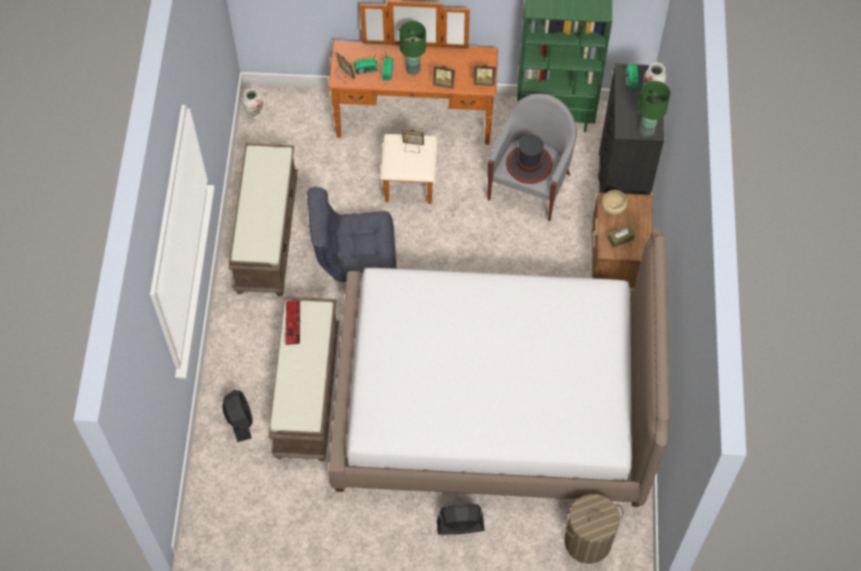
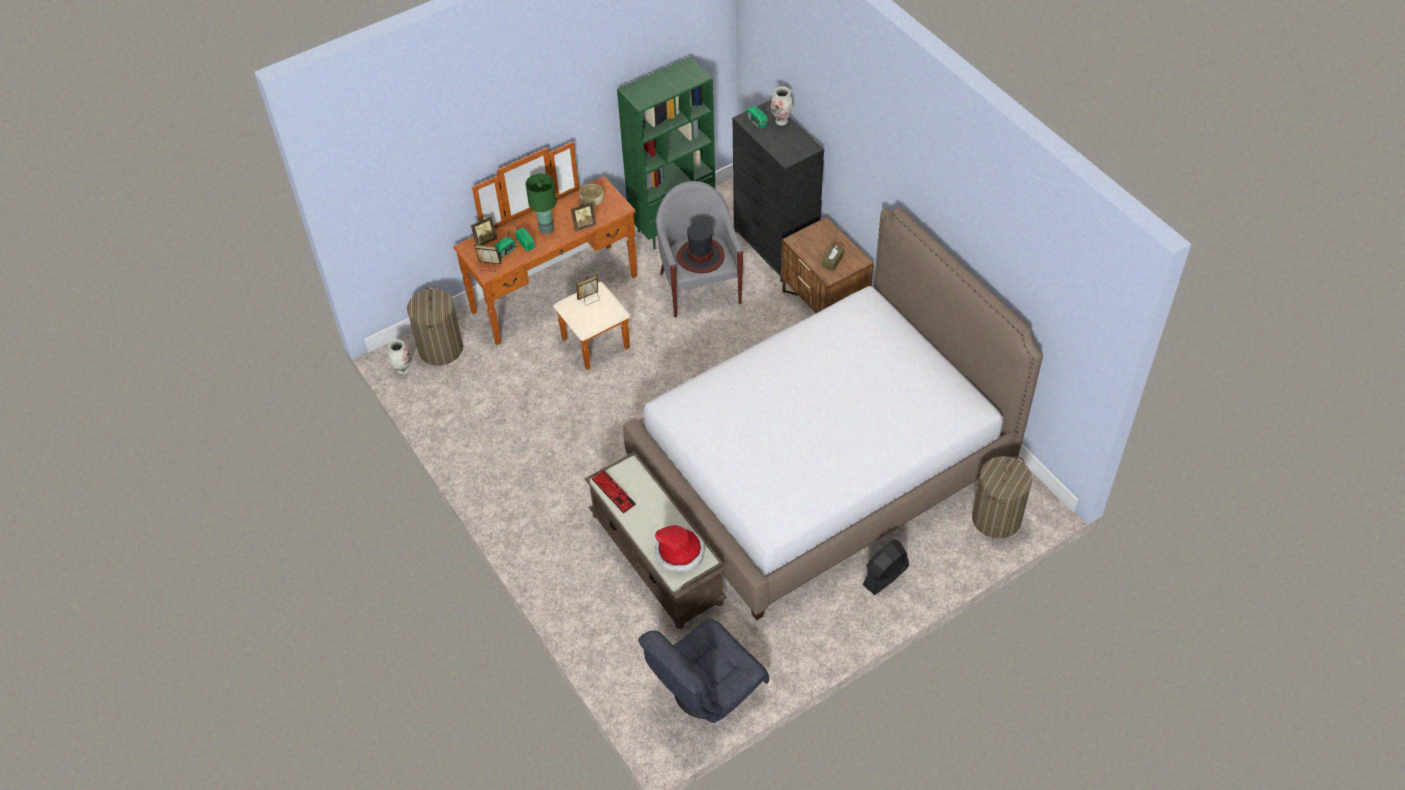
camera: 35 degrees left, 10 degrees down
(239, 420) = (616, 621): black fan -> none
(266, 233) = (501, 456): brown bench -> none
(294, 114) = (441, 349): none -> laundry basket
(298, 404) = (679, 553): none -> hat
(355, 258) = (601, 428): grey armchair -> grey armchair (705, 689)
(484, 82) = (617, 206): picture frame -> picture frame (485, 240)
(613, 206) = (804, 241): beige bowl -> beige bowl (592, 201)
(647, 131) = (805, 149): green table lamp -> none

